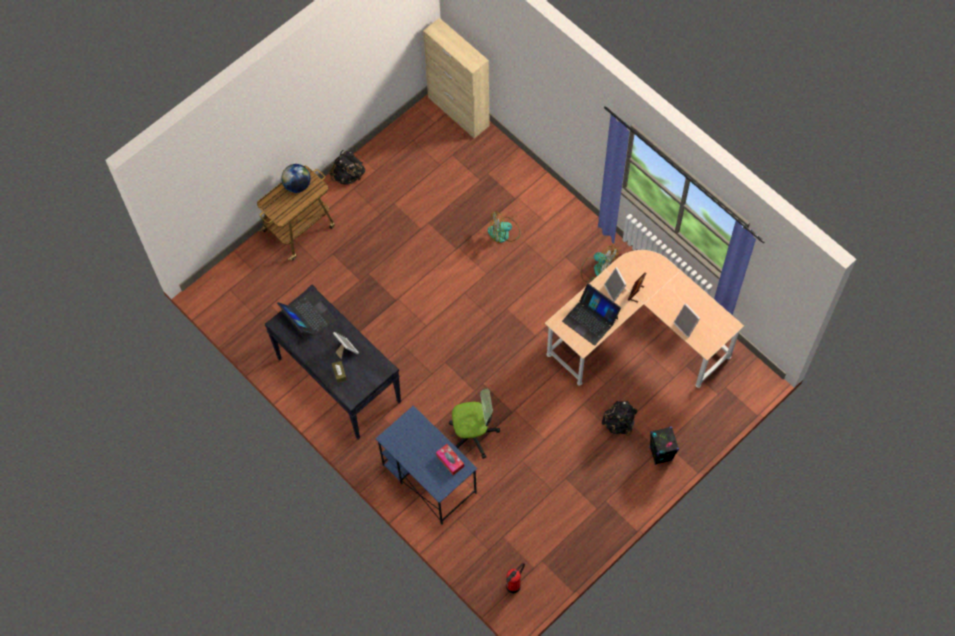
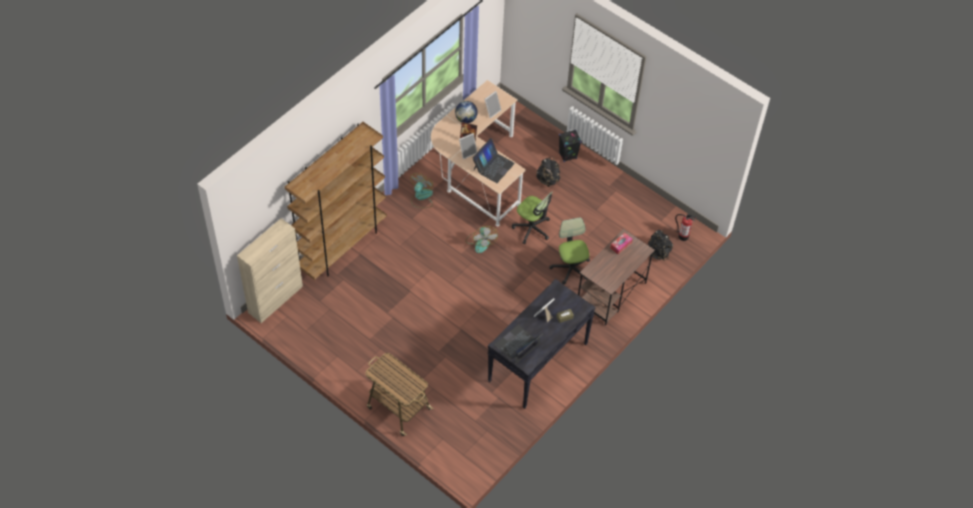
camera: 100 degrees left, 10 degrees down
(297, 185) = (386, 376): globe -> globe (466, 119)
(348, 176) = (344, 376): black backpack -> black backpack (658, 252)
(428, 478) = (611, 294): blue desk -> brown desk
(503, 233) = (393, 260): fan -> fan (480, 242)
(528, 180) = (342, 246): none -> brown bookcase
(539, 395) = (532, 228): none -> office chair

